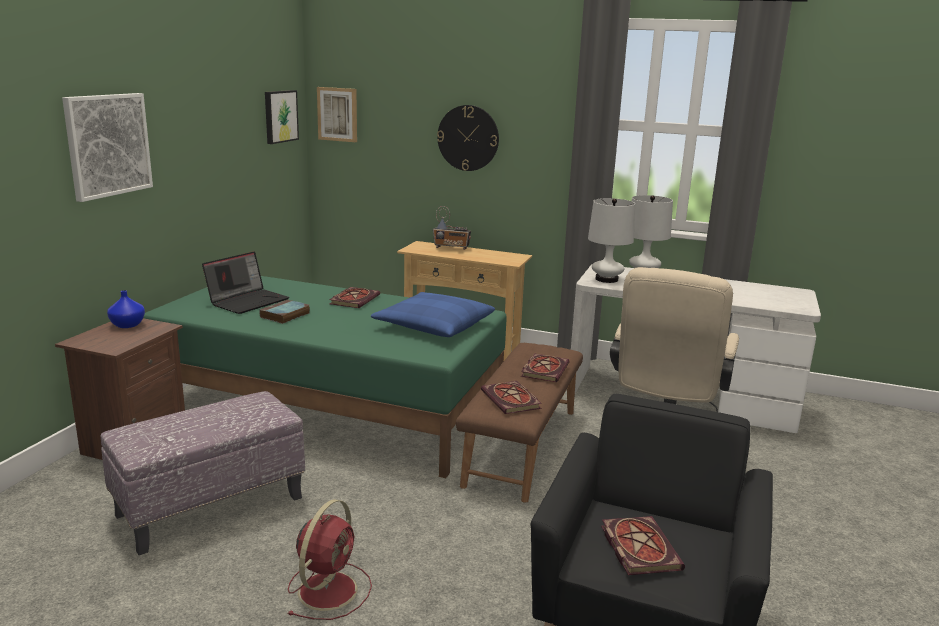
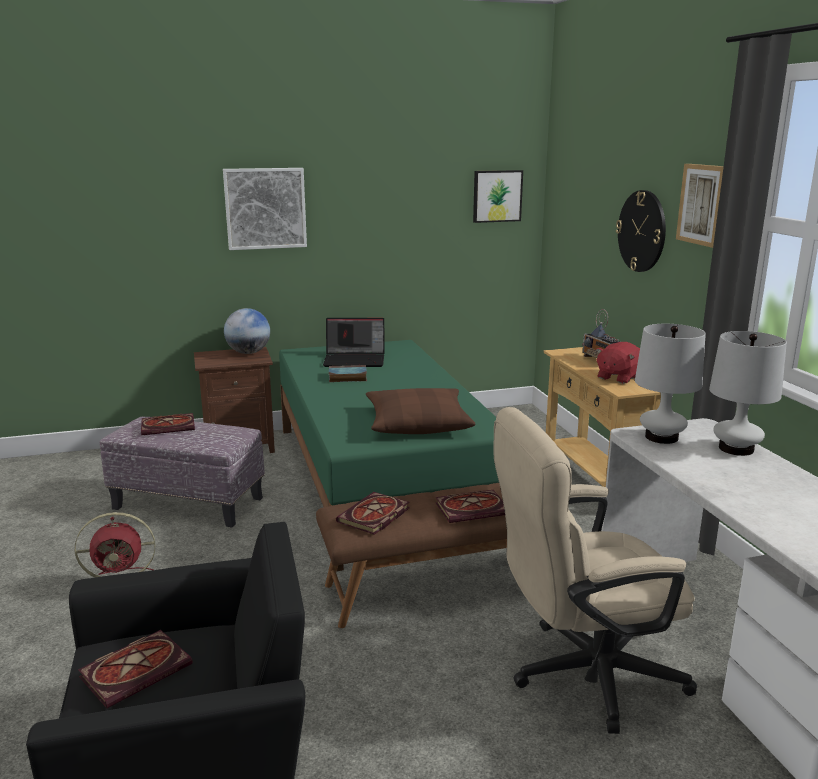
camera: 55 degrees right, 0 degrees up
(127, 325) = (248, 353): blue vase -> globe
(338, 114) = (560, 197): picture -> picture (703, 204)
(354, 299) = (424, 382): book -> book (169, 426)
(434, 326) = (417, 422): blue pillow -> brown pillow
(487, 256) = (617, 377): none -> red plush toy

